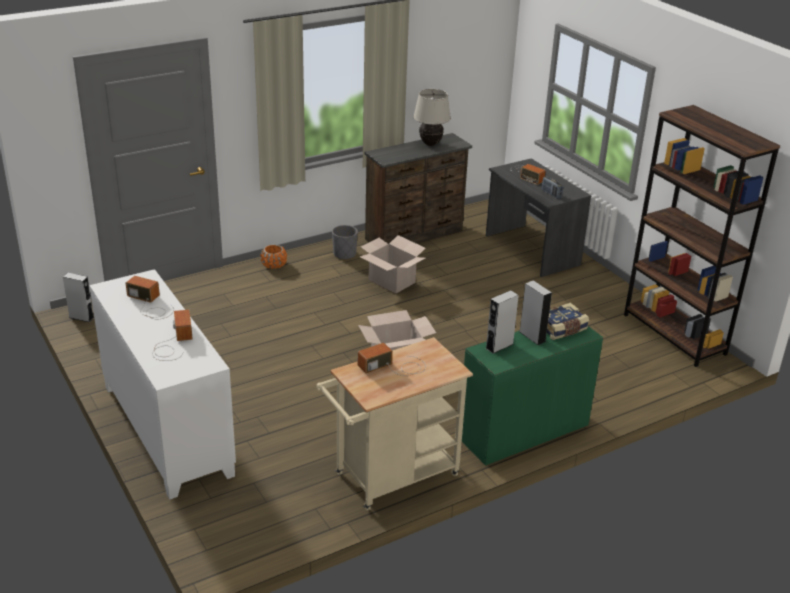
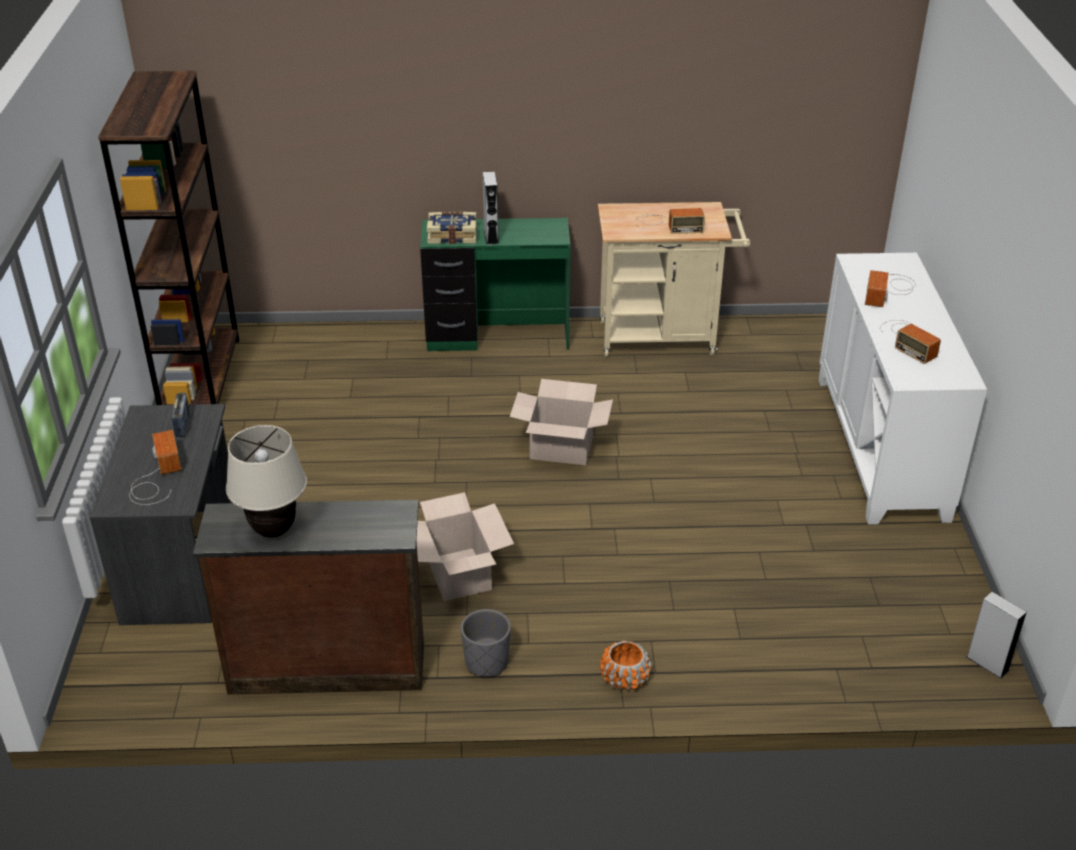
camera: 150 degrees left, 5 degrees up
(499, 346) = (534, 237): grey speaker -> none

